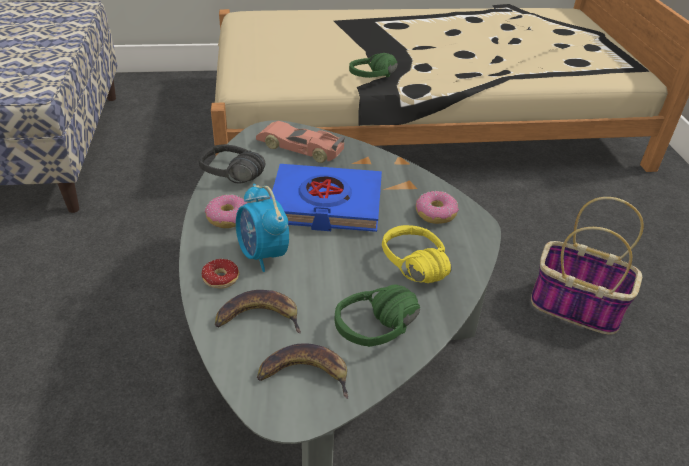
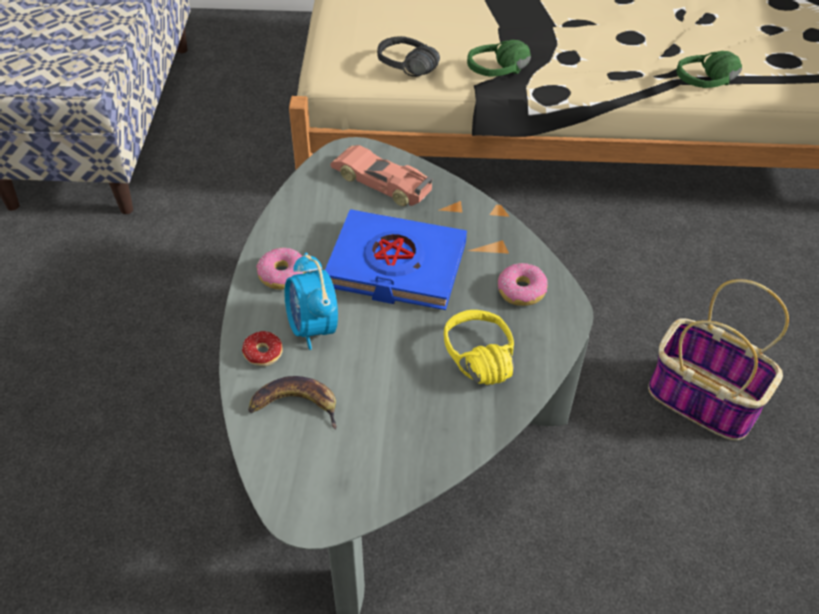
camera: 10 degrees right, 10 degrees up
(227, 179) = (289, 221): black headphones -> black headphones (403, 71)
(305, 374) = (332, 476): banana -> none
(384, 336) = (424, 442): green headphones -> green headphones (711, 87)

